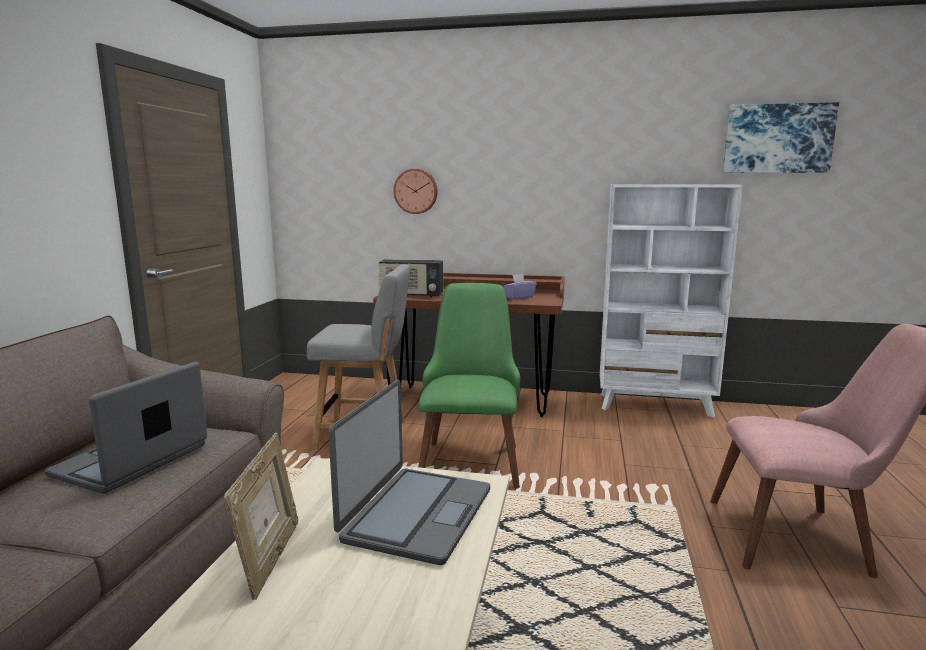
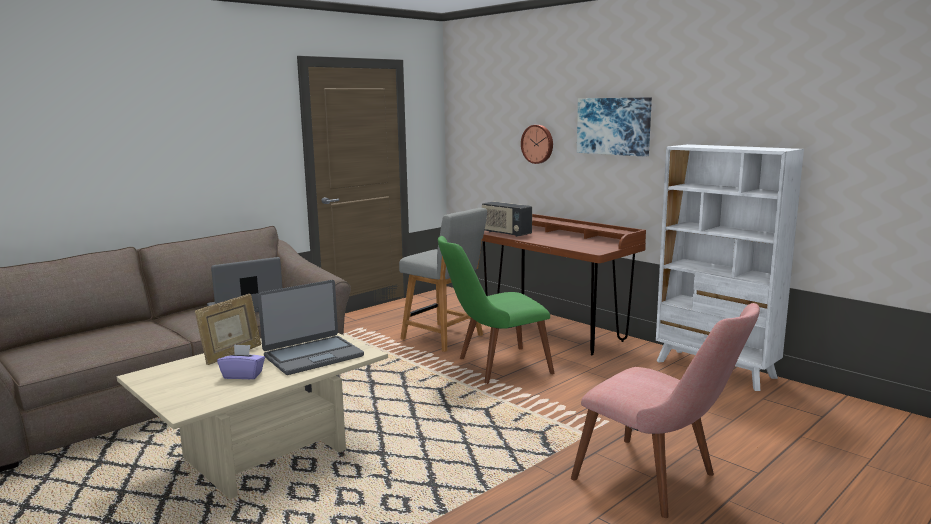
camera: 35 degrees right, 0 degrees up
(471, 456) = (493, 367): green chair -> green chair turned 150 degrees counterclockwise
(519, 297) = (584, 244): purple tissue box -> purple tissue box (243, 375)
(777, 139) = (857, 101): picture -> picture (614, 126)

